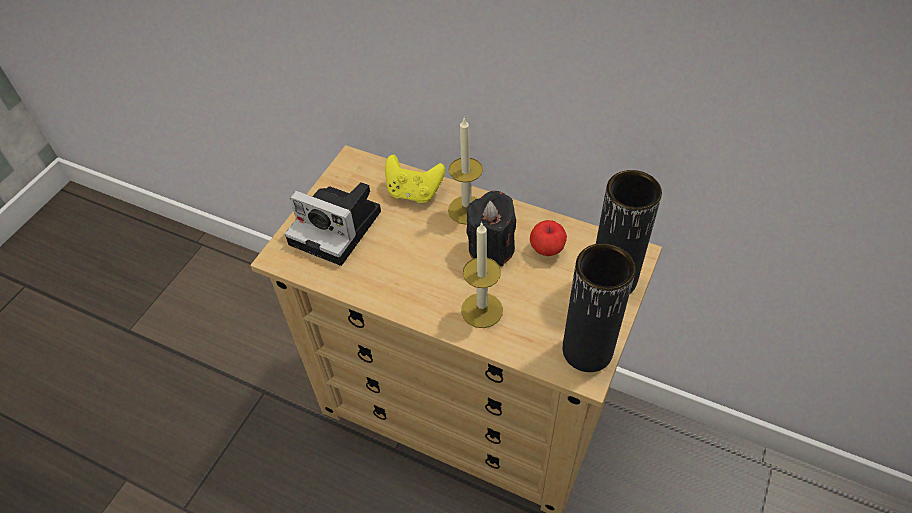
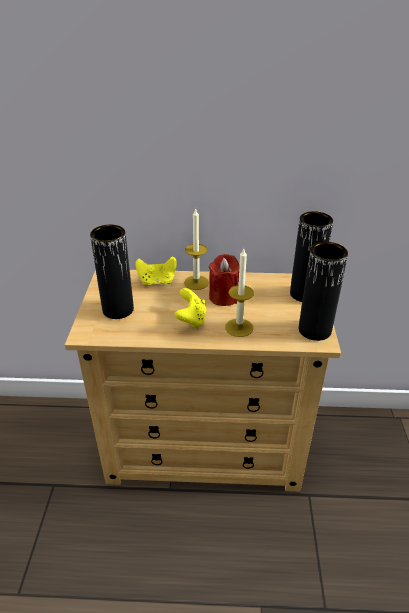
camera: 25 degrees left, 15 degrees down
(339, 228) = (118, 310): camera -> black vase
(425, 275) = (191, 320): none -> yellow game controller
(491, 248) = (224, 297): black candle -> red candle
(547, 249) = (257, 289): apple -> none

